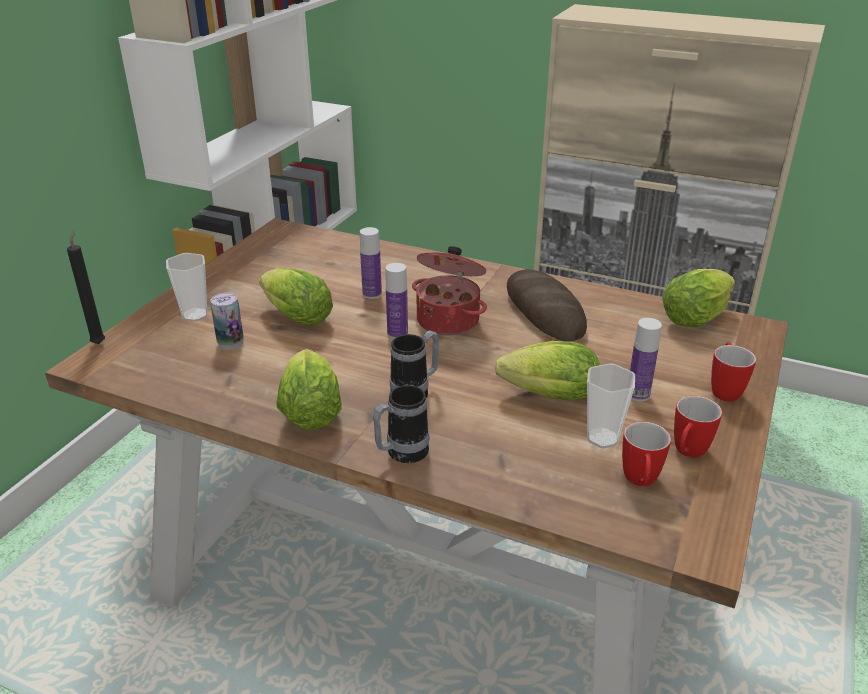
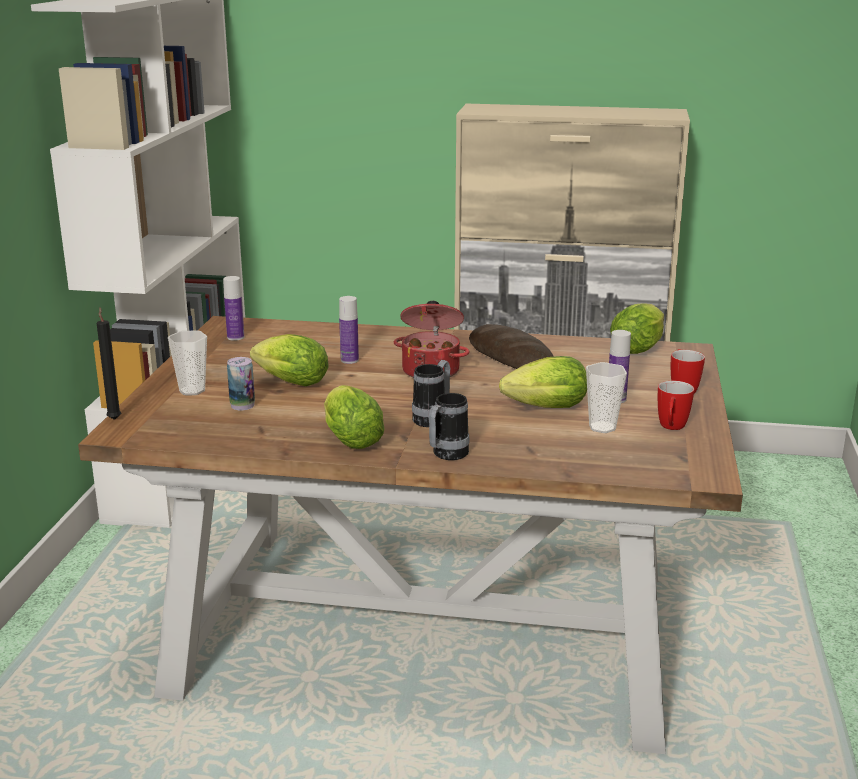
camera: 15 degrees left, 10 degrees down
(397, 333) = (391, 384): bottle -> bottle (235, 337)
(640, 483) = (644, 448): mug -> none

